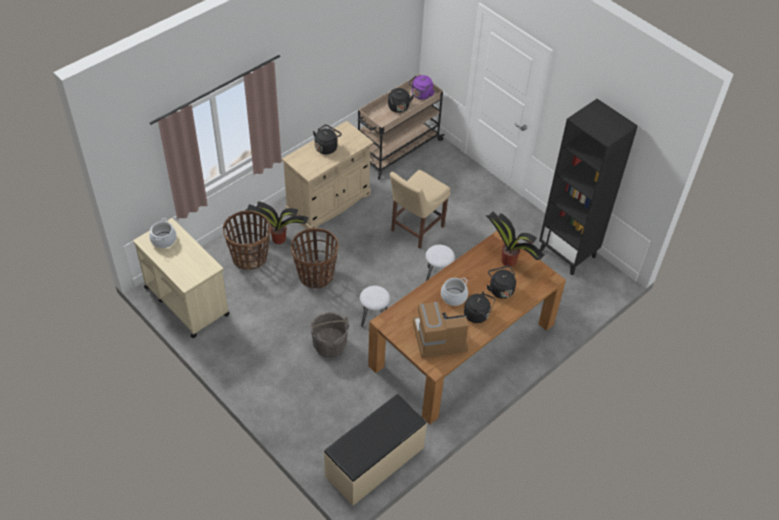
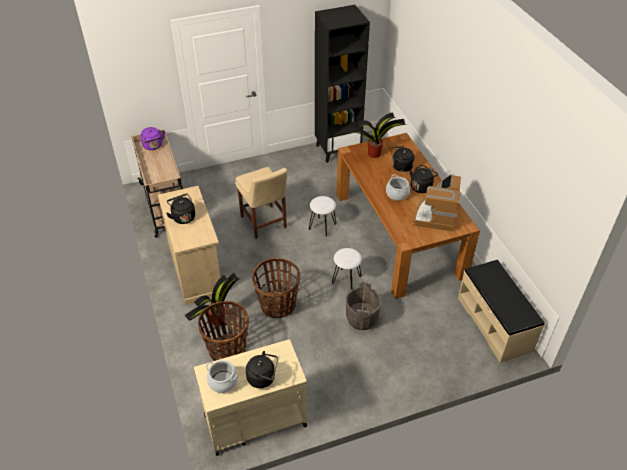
camera: 65 degrees left, 5 degrees down
(399, 108) = (158, 163): black kettle -> black kettle (263, 378)

